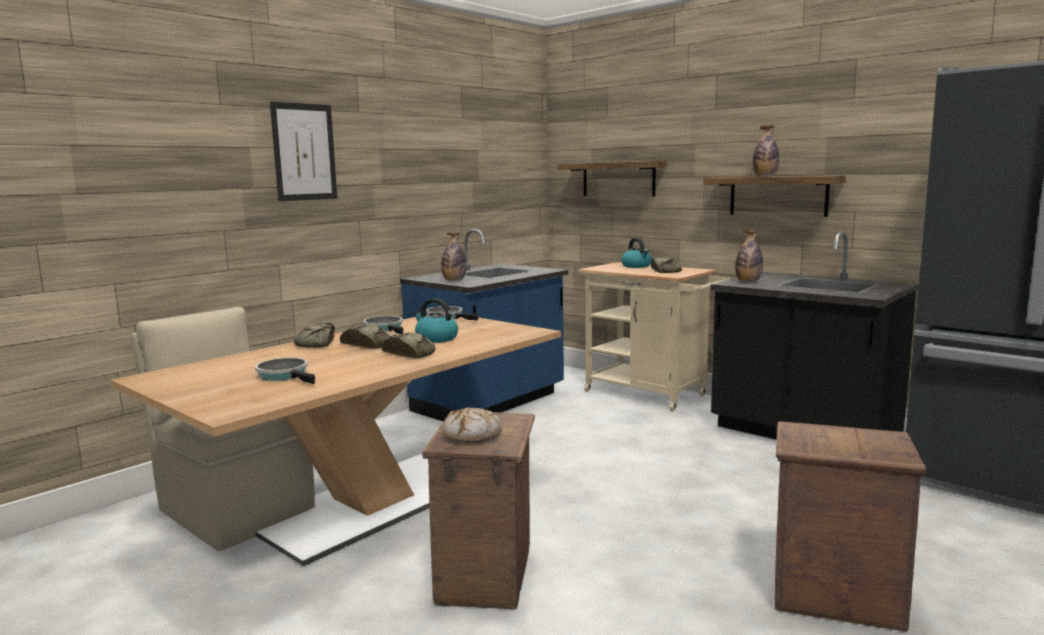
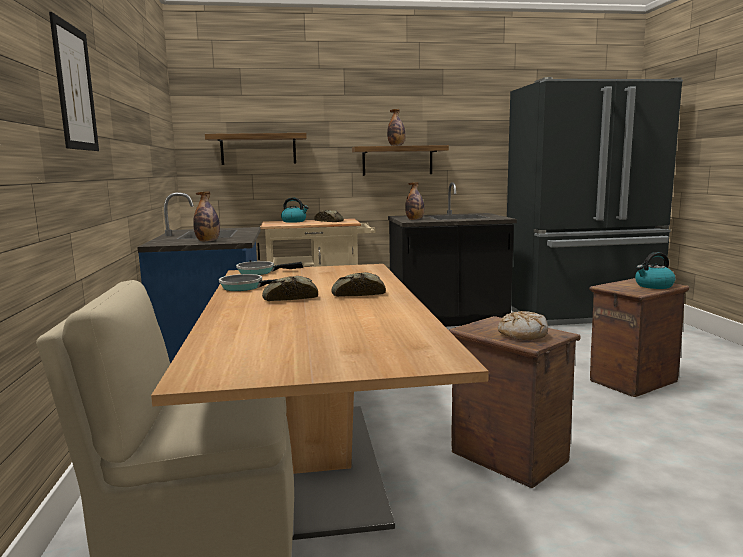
camera: 50 degrees left, 0 degrees up
(285, 375) = (342, 329): frying pan -> none
(316, 344) = (239, 308): bread -> none
(436, 339) = (326, 283): kettle -> kettle (653, 286)

